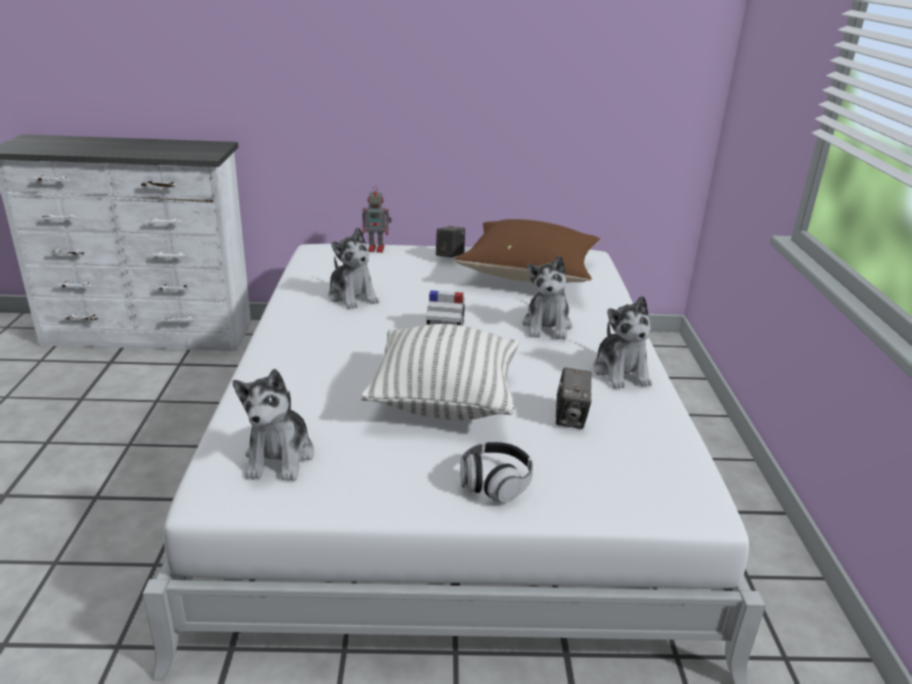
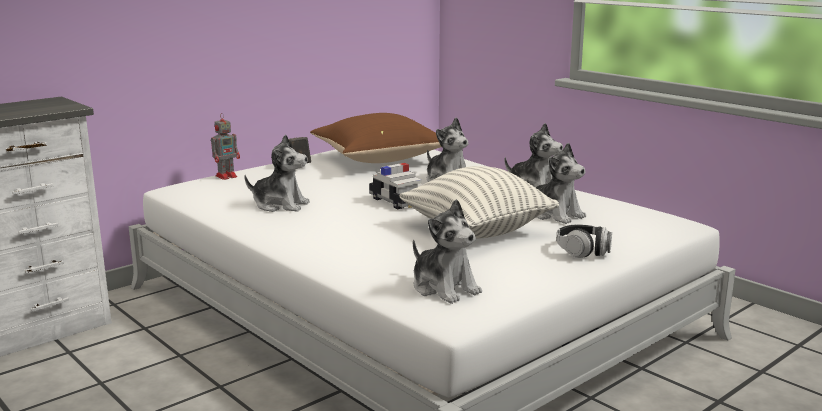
camera: 40 degrees left, 10 degrees down
(570, 418) = (555, 214): camera -> plush toy

